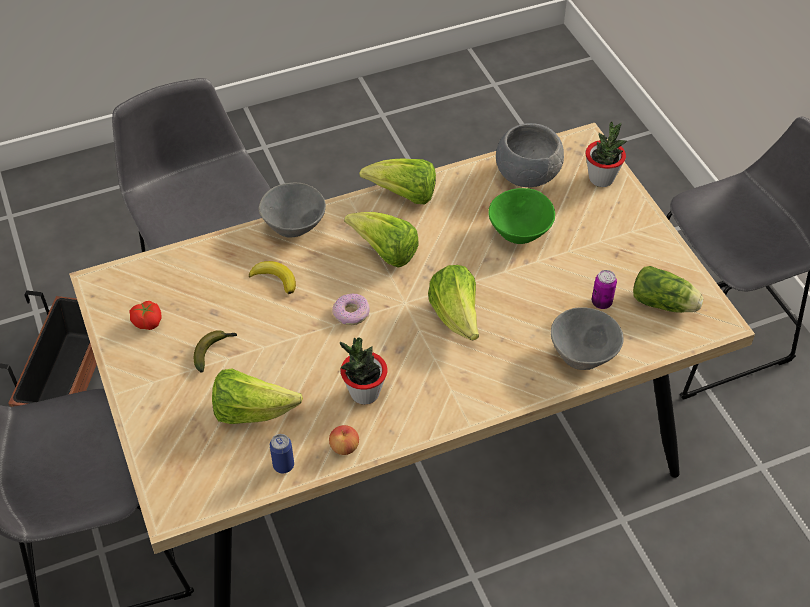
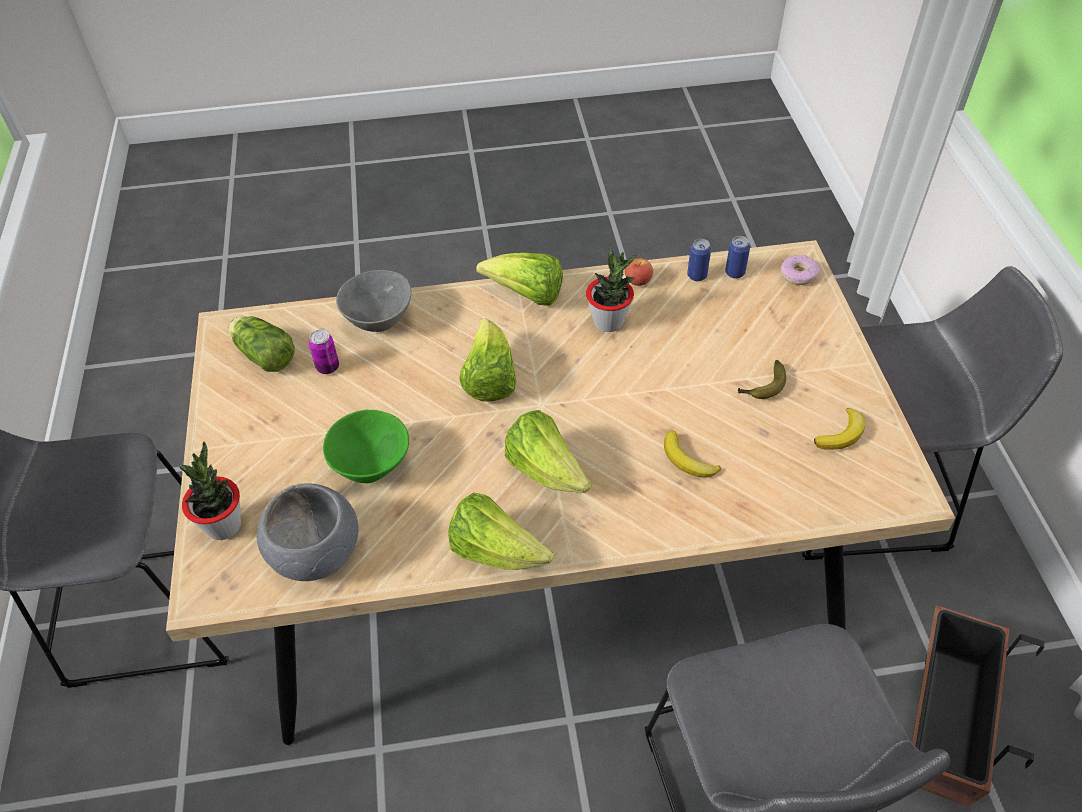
camera: 165 degrees left, 0 degrees up
(148, 321) = (842, 434): tomato -> banana
(243, 477) = (735, 273): none -> can
(252, 412) = (724, 323): lettuce -> lettuce (526, 295)
(295, 228) = (654, 528): grey bowl -> none
(351, 313) = (604, 402): donut -> donut (798, 274)

